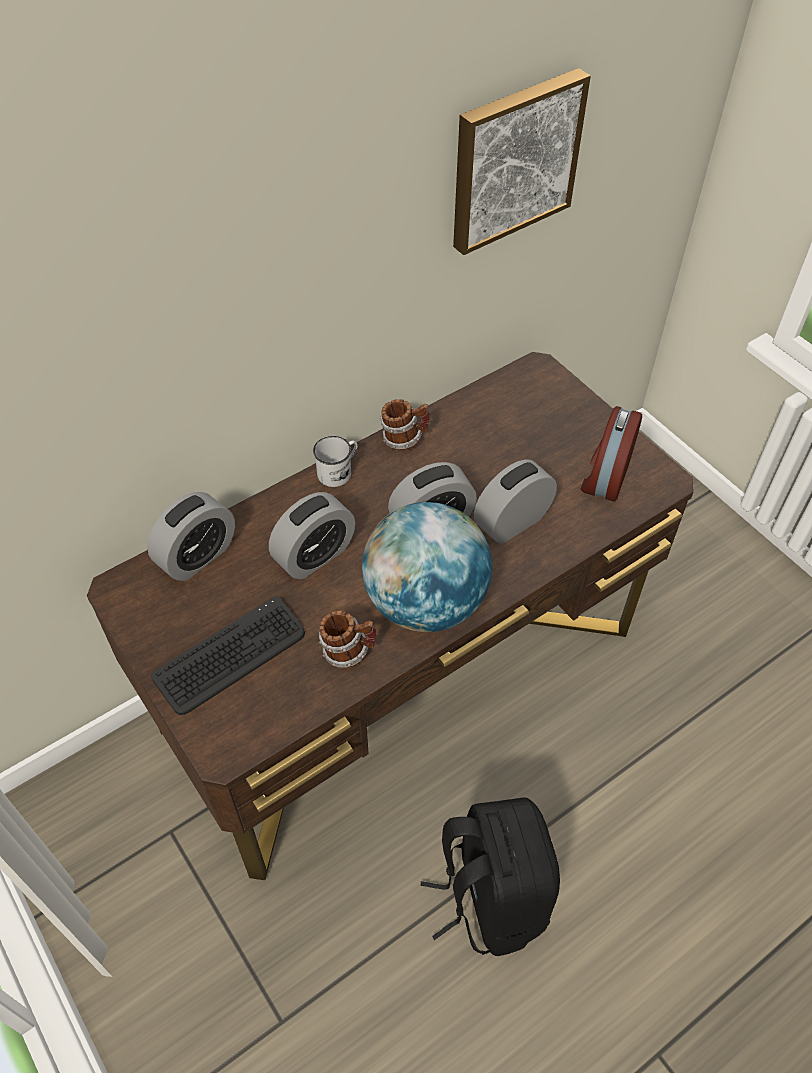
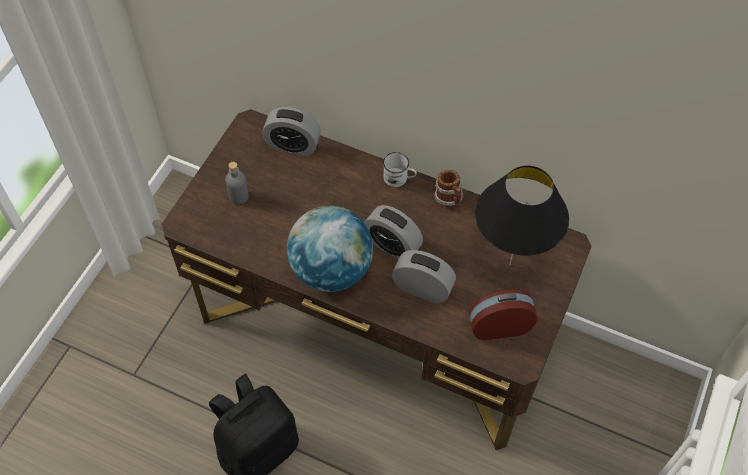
camera: 60 degrees right, 5 degrees up
(230, 656) = (238, 196): keyboard -> grey bottle
(314, 555) = (329, 199): alarm clock -> none
(348, 651) = (274, 248): mug -> none
(513, 160) = (592, 102): picture -> none
(530, 429) = (509, 264): none -> black table lamp

